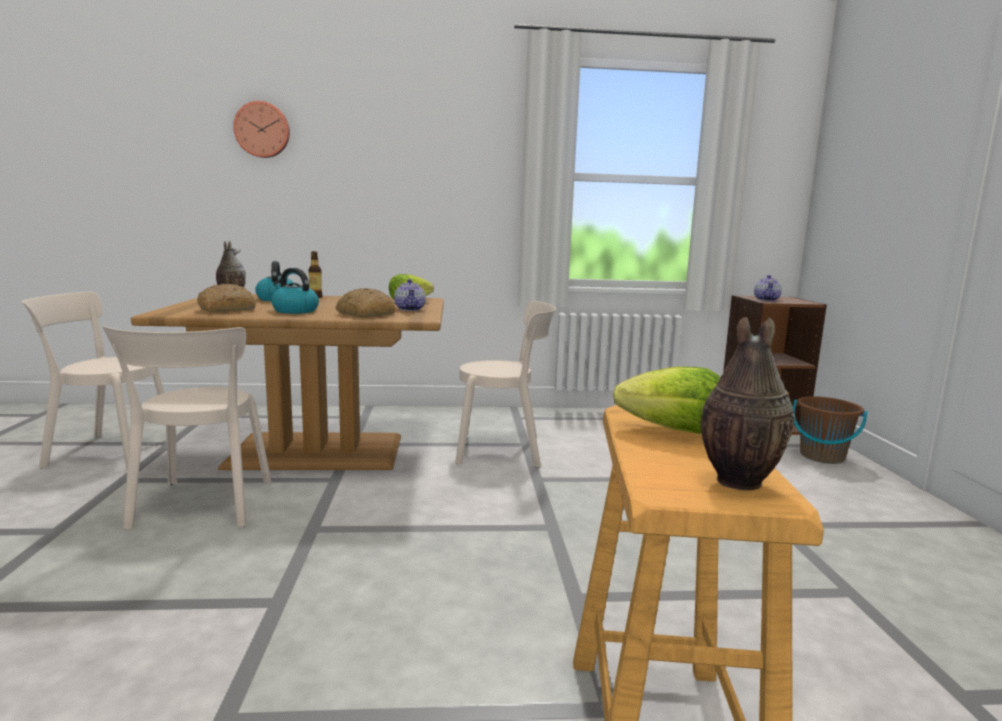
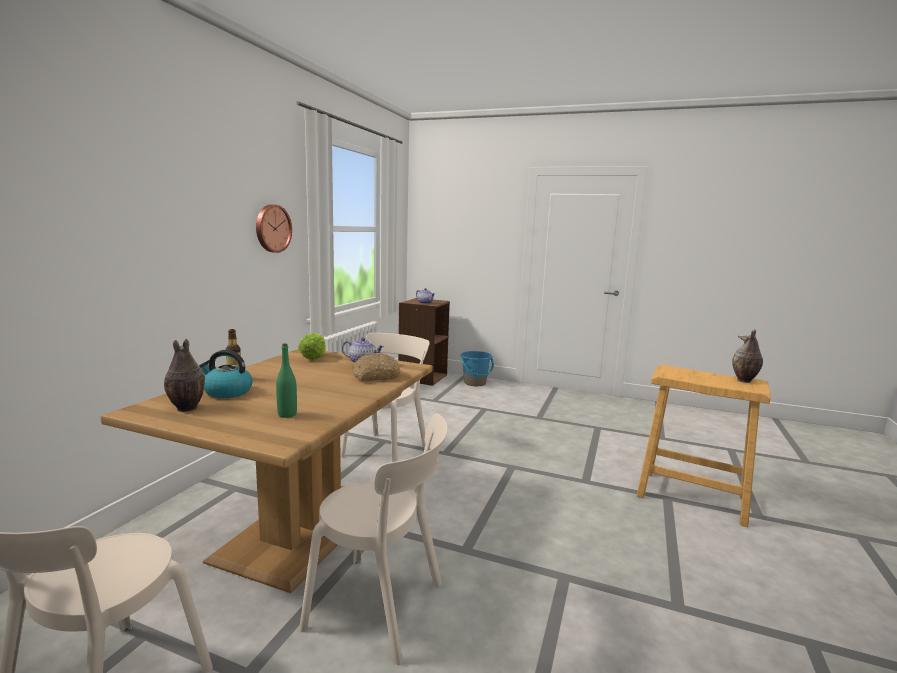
camera: 65 degrees left, 0 degrees up
(227, 309) = (287, 414): bread -> green bottle
(262, 130) = (61, 176): wall clock -> wall clock (272, 228)
(294, 311) = (330, 393): kettle -> none
(673, 431) = (689, 375): lettuce -> none
(822, 456) = (475, 383): brown bucket -> blue bucket

